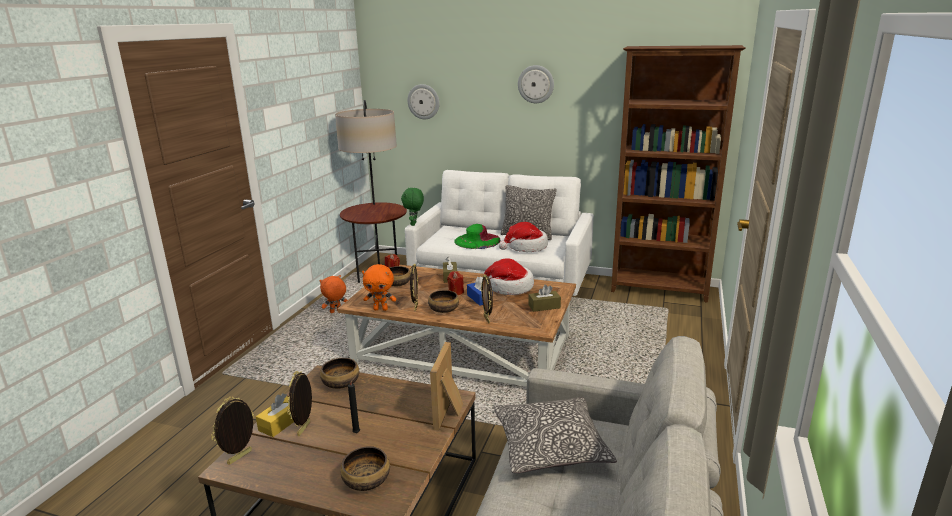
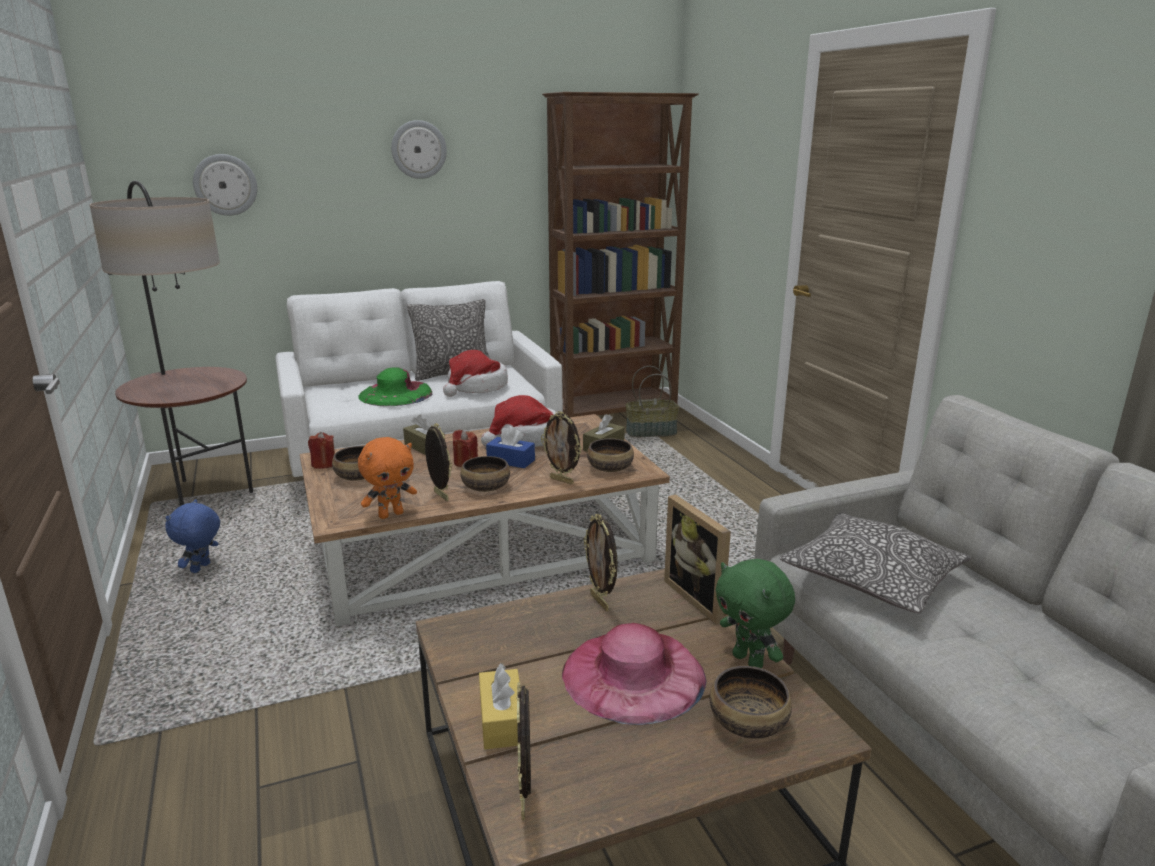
camera: 40 degrees left, 0 degrees up
(305, 429) = (554, 709): picture frame -> picture frame (600, 602)
(335, 312) = (201, 569): orange plush toy -> blue plush toy
(341, 383) = (499, 627): bowl -> bowl (610, 467)
(357, 432) = (633, 674): black candle -> pink hat
(414, 224) = (292, 386): green plush toy -> green plush toy (749, 661)
(668, 310) = (651, 432): none -> basket

